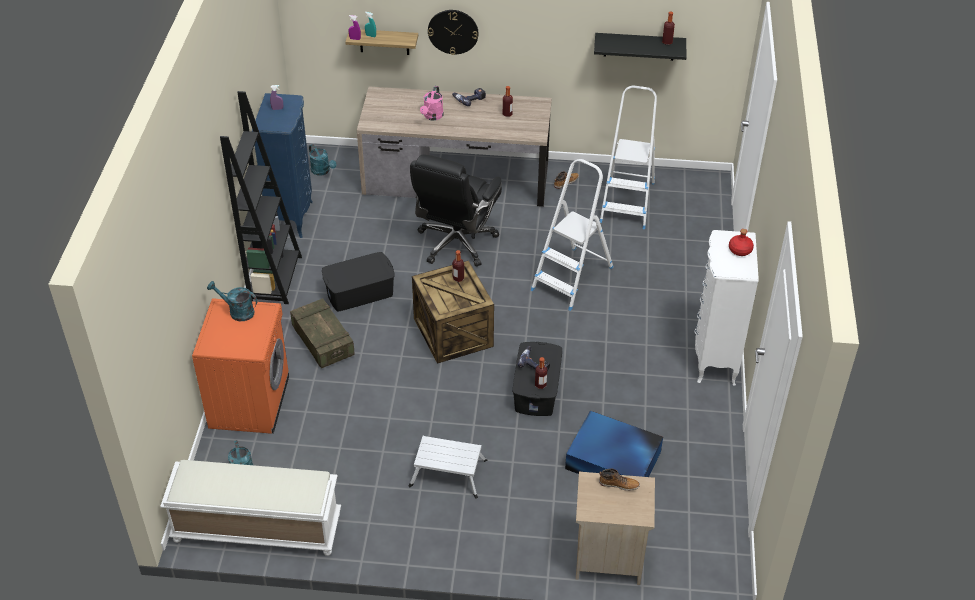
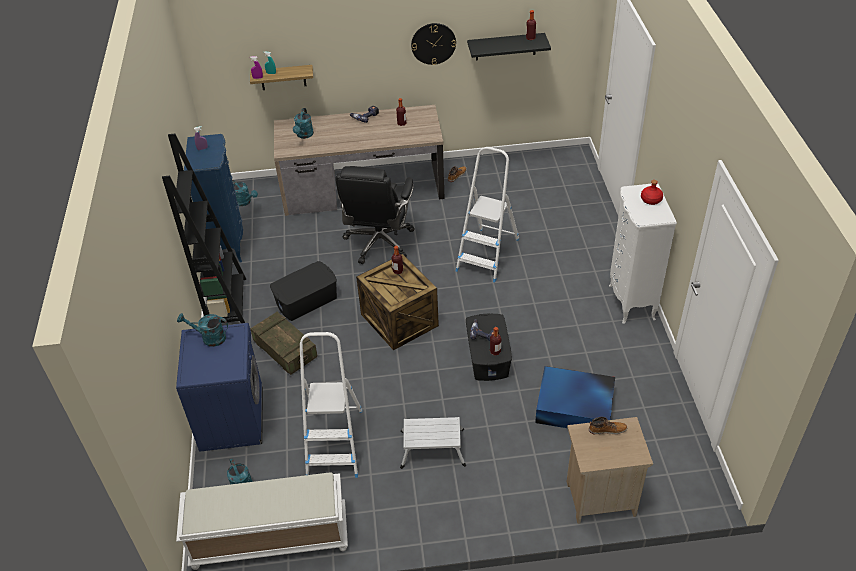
camera: 10 degrees left, 0 degrees up
(251, 402) = (234, 418): orange washing machine -> blue washing machine
(396, 109) = (304, 135): none -> turquoise watering can
(432, 116) = (337, 136): pink watering can -> none
(453, 31) = (343, 58): wall clock -> wall clock (433, 43)
(627, 202) = (513, 183): white step ladder -> white step ladder (334, 443)

